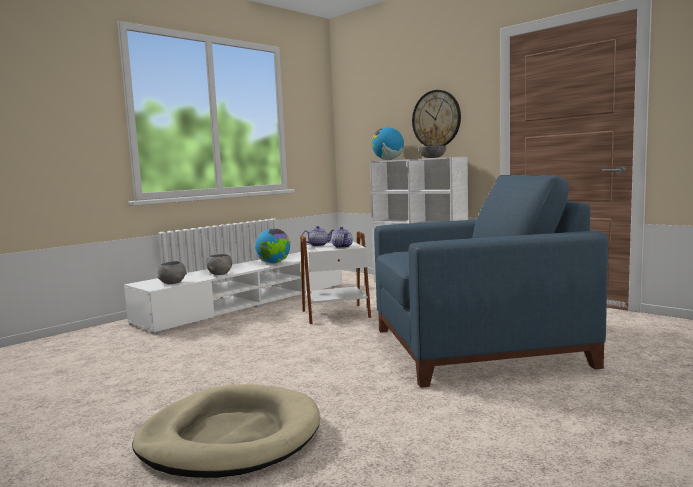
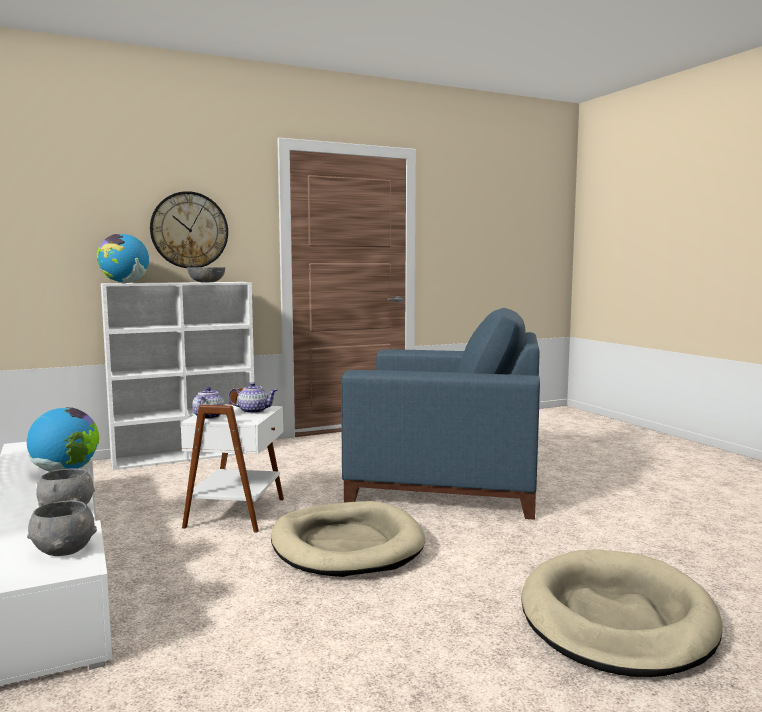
camera: 70 degrees left, 0 degrees up
(307, 344) = (346, 545): none -> beige dog bed
(474, 347) = (443, 481): blue armchair -> blue armchair turned 90 degrees clockwise

